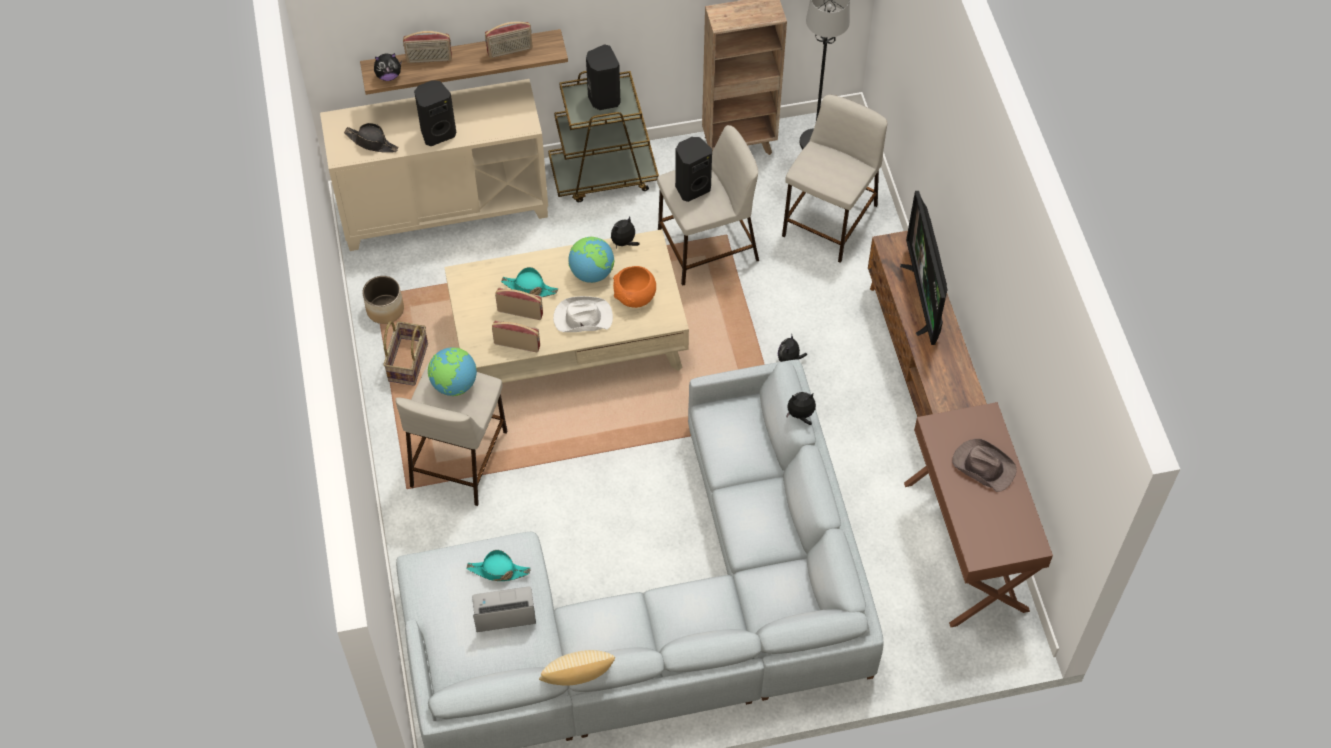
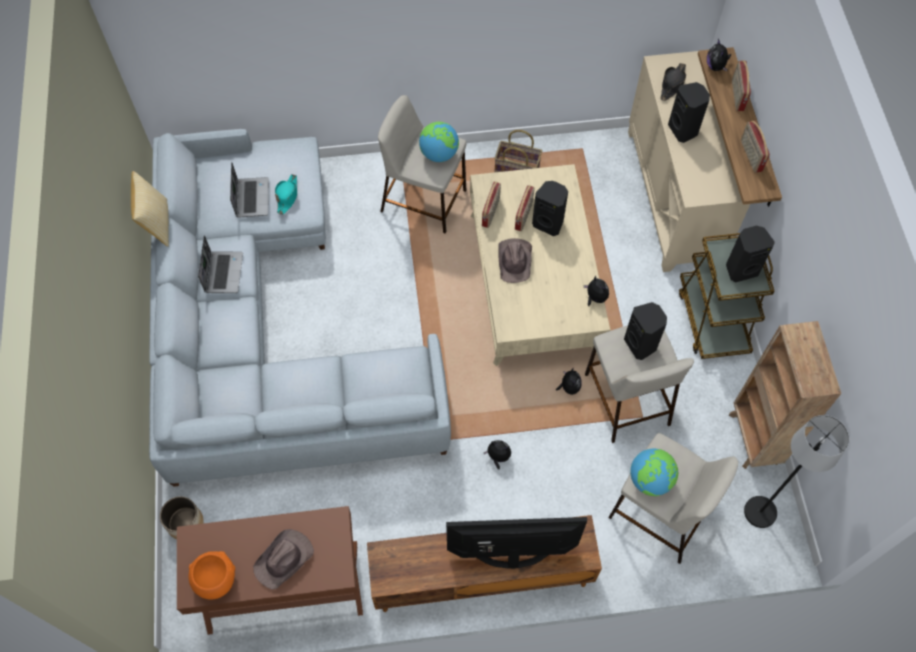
camera: 95 degrees right, 5 degrees up
(385, 310) = (568, 154): planter -> planter (185, 523)
(529, 288) = (548, 223): turquoise hat -> black speaker
(582, 317) = (515, 260): white hat -> brown hat
(592, 273) = (562, 270): globe -> globe (650, 480)
(616, 627) = (223, 272): none -> laptop
(634, 297) = (534, 302): orange bowl -> orange bowl (215, 579)
(800, 415) = (373, 409): plush toy -> plush toy (569, 387)

